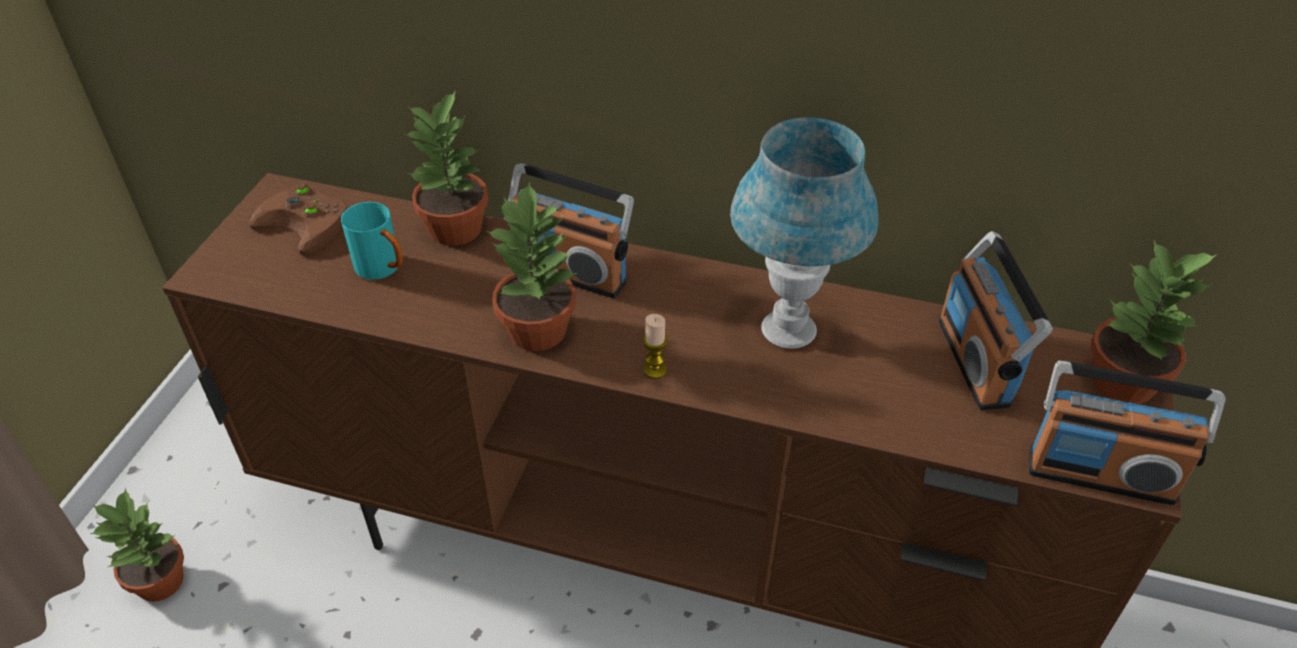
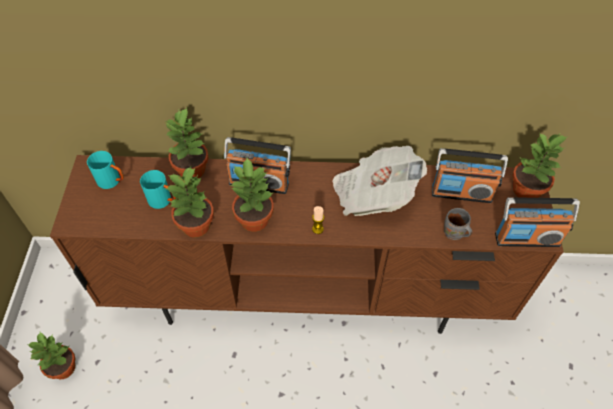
camera: 15 degrees left, 10 degrees up
(309, 223) = (113, 181): brown game controller -> turquoise mug
(426, 320) = (197, 225): none -> potted plant
(789, 330) = (373, 194): blue table lamp -> newspaper
(936, 434) = (453, 234): none -> grey mug
(975, 361) = (461, 193): radio -> radio turned 60 degrees counterclockwise

